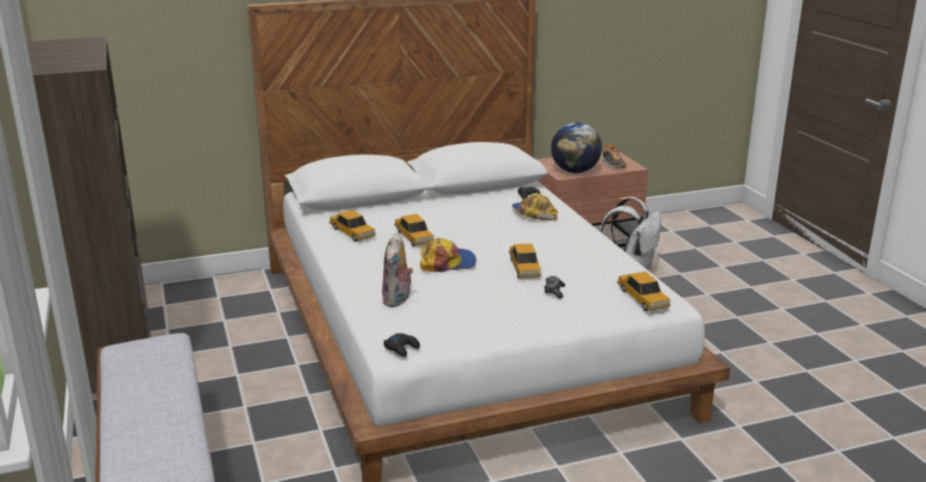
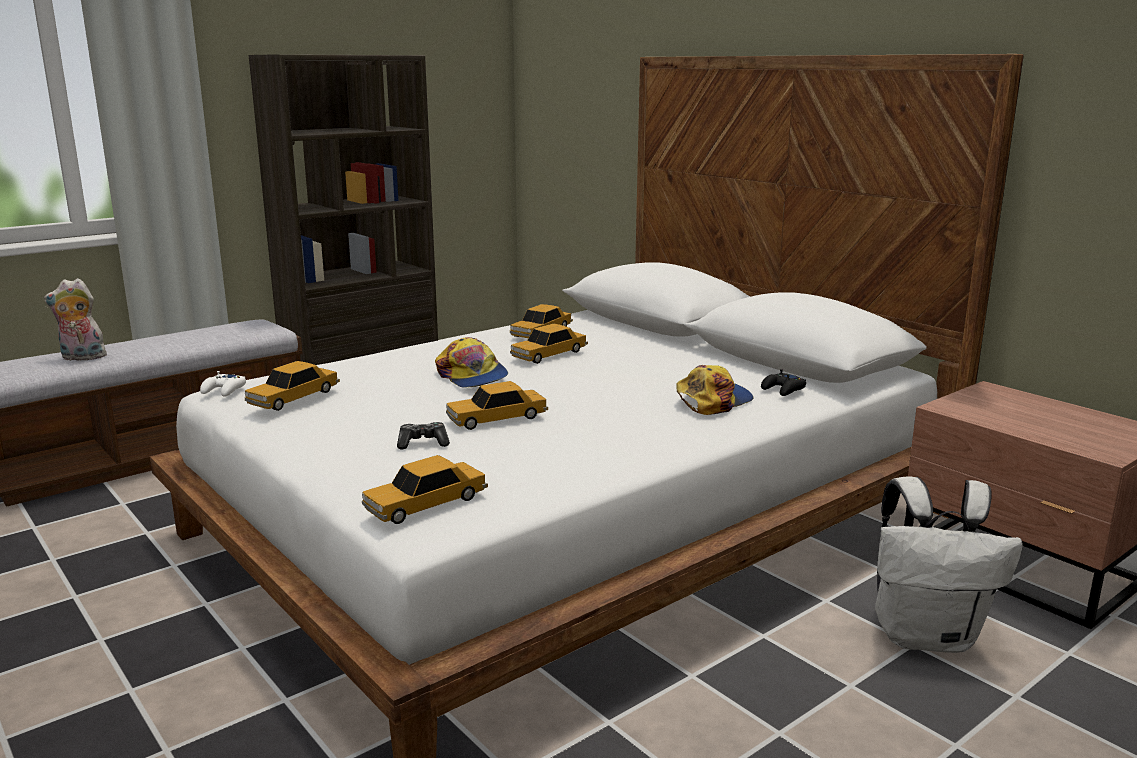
camera: 70 degrees right, 5 degrees down
(398, 300) = (353, 372): plush toy -> plush toy (81, 358)
(402, 348) = (224, 390): black game controller -> white game controller
(452, 320) = (293, 397): none -> toy car
(575, 171) = (984, 413): globe -> none
(612, 164) = (1083, 436): shoe -> none

